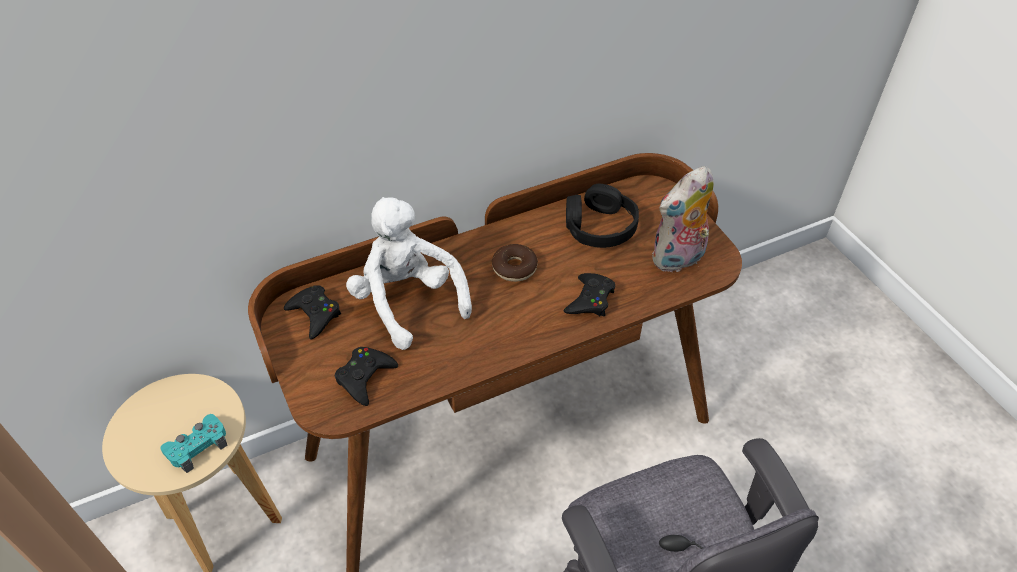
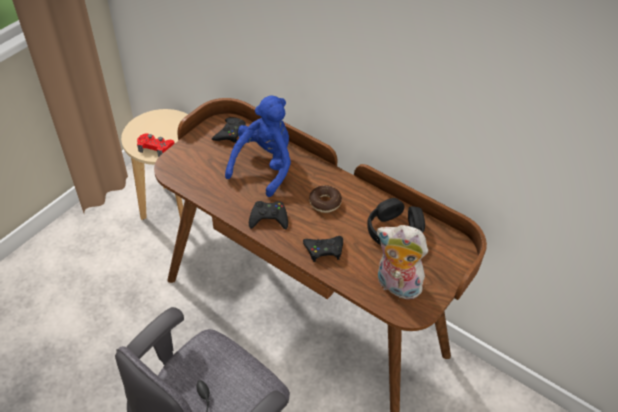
camera: 60 degrees right, 0 degrees up
(197, 446) = (155, 147): turquoise game controller -> red game controller
(365, 377) = (199, 172): black game controller -> black game controller (268, 218)
(408, 301) = (264, 166): white plush toy -> blue plush toy

